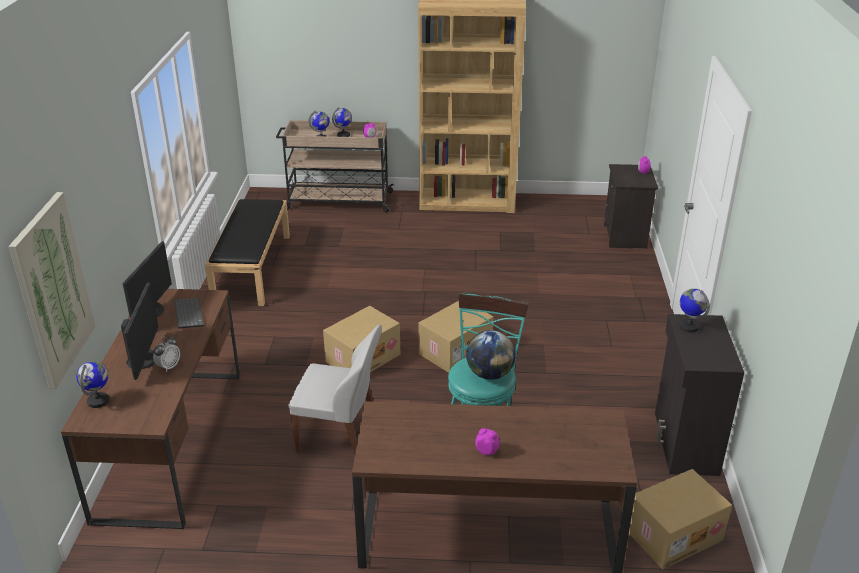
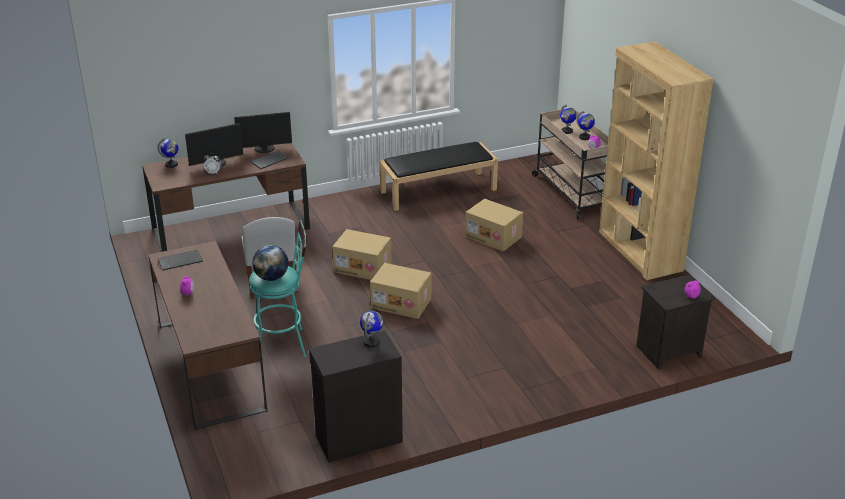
camera: 65 degrees right, 0 degrees up
(53, 290) = (168, 91): picture -> none
(394, 442) = (181, 260): none -> keyboard
(673, 534) = (250, 447): cardboard box -> cardboard box (494, 237)

